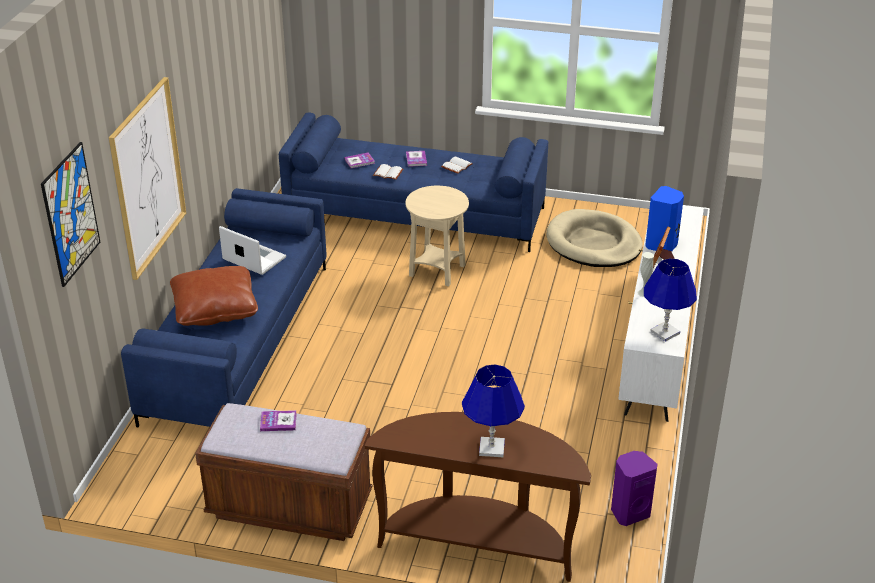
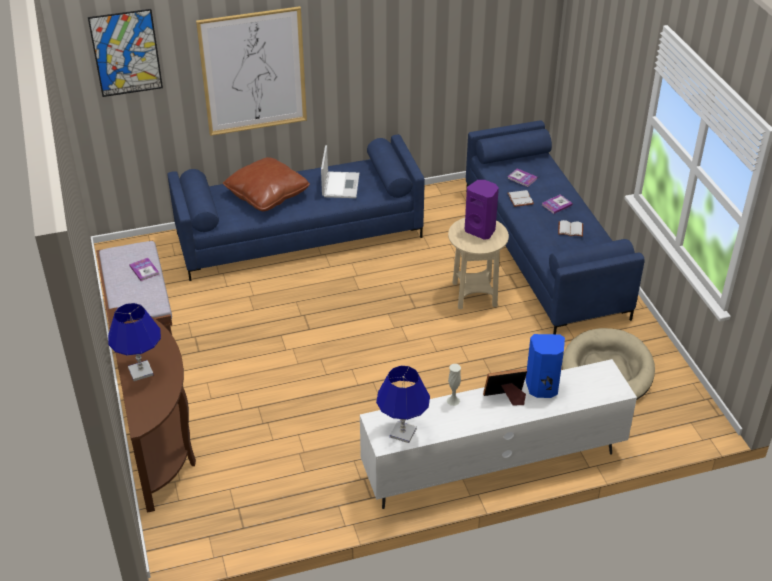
camera: 60 degrees right, 5 degrees up
(629, 512) = (247, 522): purple speaker -> purple speaker (481, 230)

